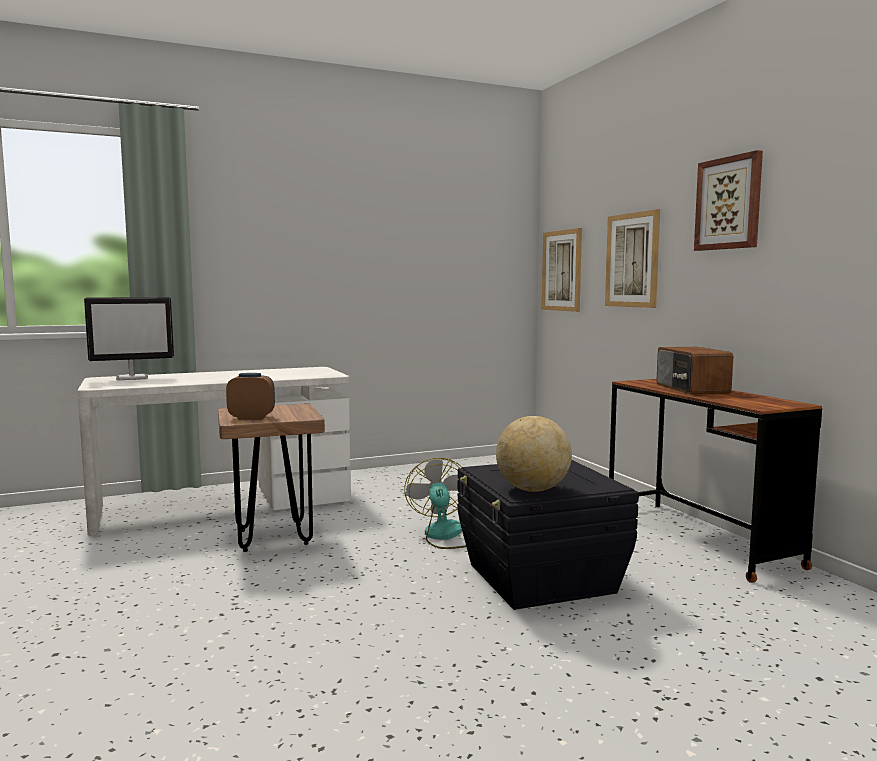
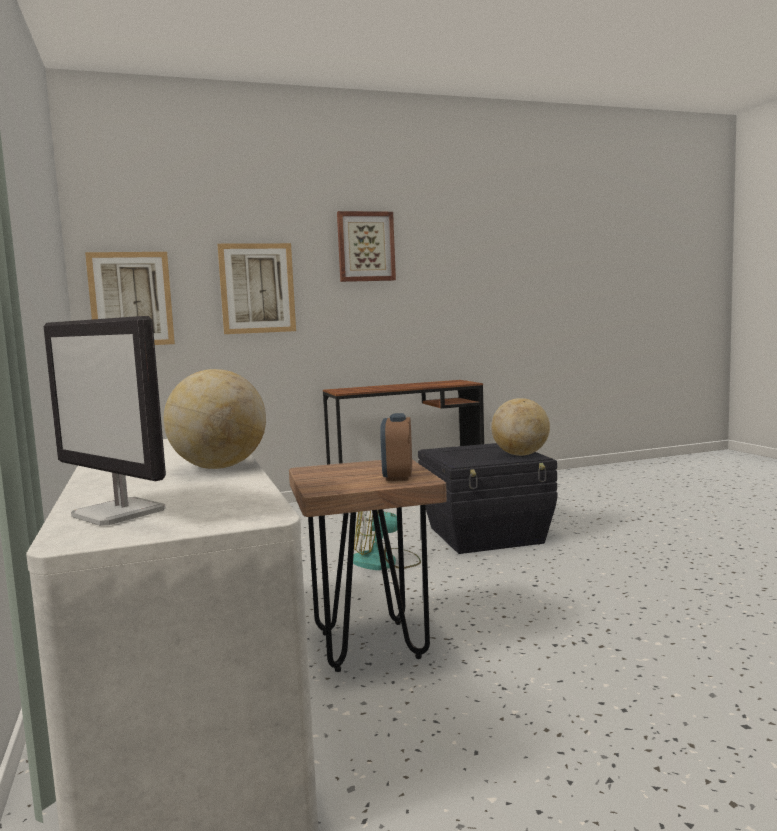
camera: 85 degrees left, 0 degrees up
(132, 378) = (120, 513): monitor -> monitor turned 150 degrees clockwise
(219, 379) = (219, 467): none -> globe
(691, 389) = (388, 387): radio -> none

